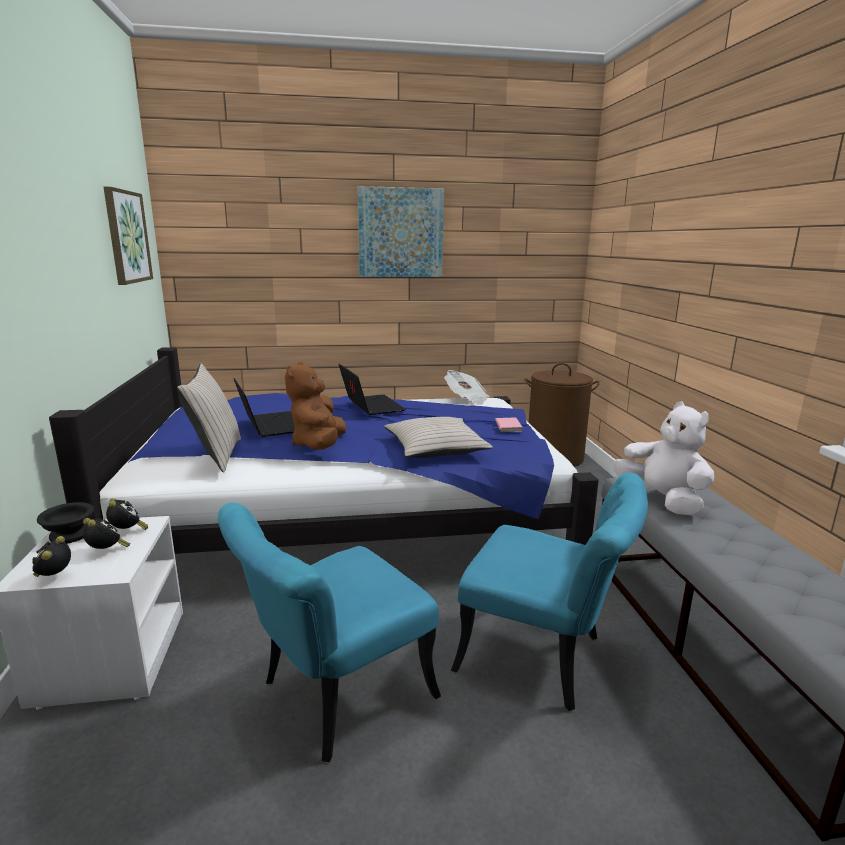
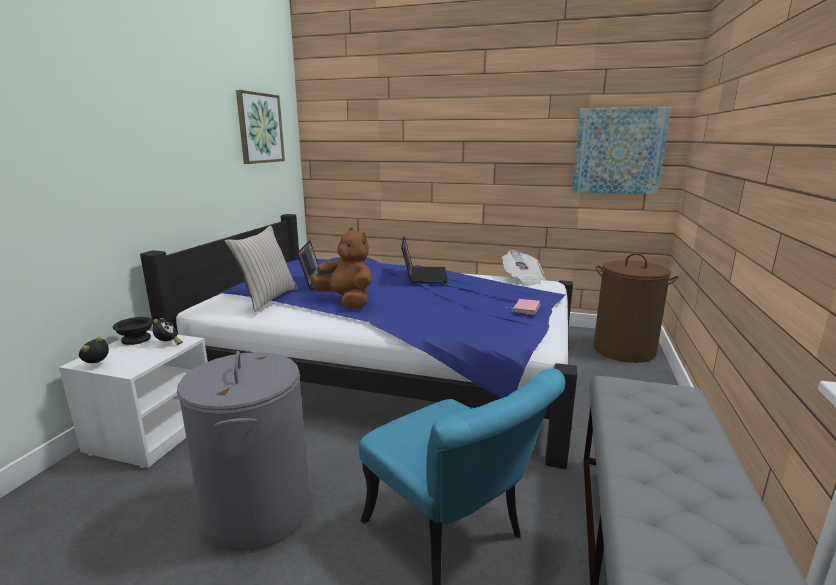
camera: 25 degrees right, 0 degrees up
(107, 551) = (142, 355): alarm clock -> none
(319, 445) = (346, 302): brown plush toy -> brown plush toy turned 105 degrees clockwise
(333, 697) = (257, 510): turquoise chair -> grey laundry basket
(400, 233) = (488, 121): picture -> picture (618, 151)
(435, 448) = (436, 318): beige pillow -> none
(662, 500) = (633, 409): white plush toy -> none

